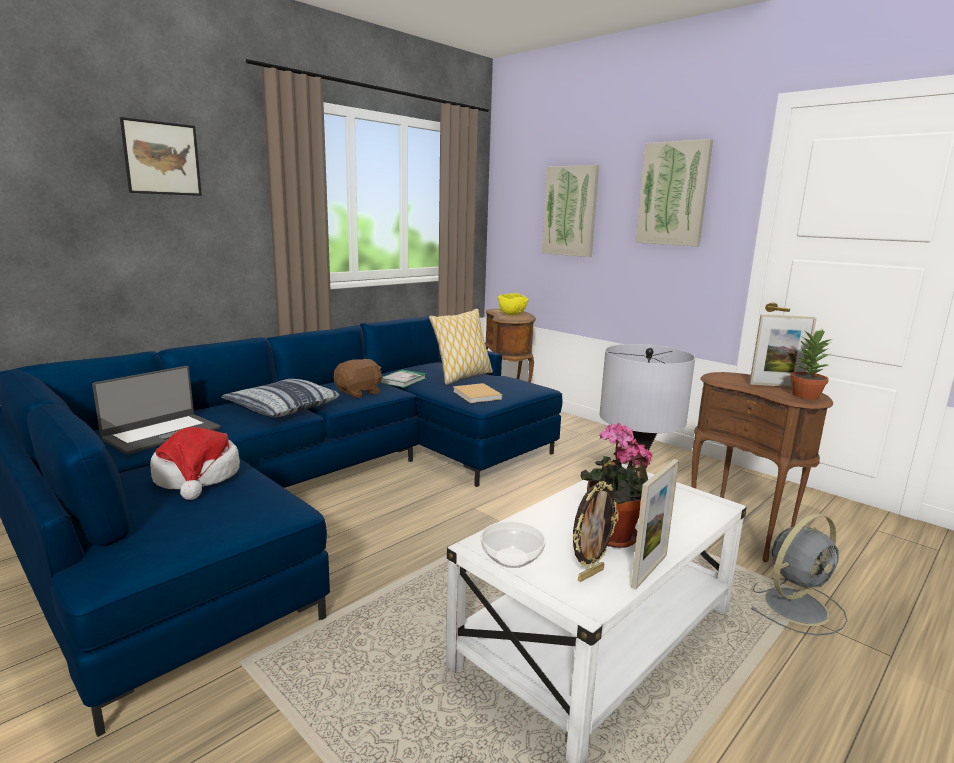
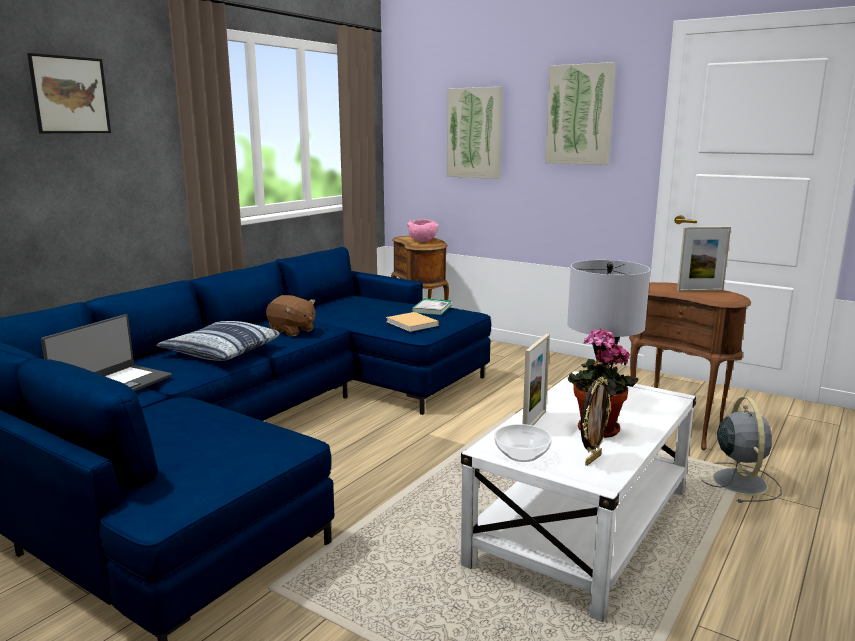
camera: 10 degrees left, 0 degrees up
(197, 477) = (183, 421): hat -> none
(359, 393) = (292, 331): brown plush toy -> brown plush toy turned 90 degrees clockwise
(403, 380) = (329, 315): book -> book (432, 309)
(462, 377) = (387, 308): pillow -> none
(512, 314) = (422, 241): yellow bowl -> pink bowl
(649, 570) = (638, 451): picture frame -> picture frame (534, 421)
(797, 605) = (738, 481): grey fan -> grey fan turned 45 degrees counterclockwise
(805, 395) = (727, 297): potted plant -> none

